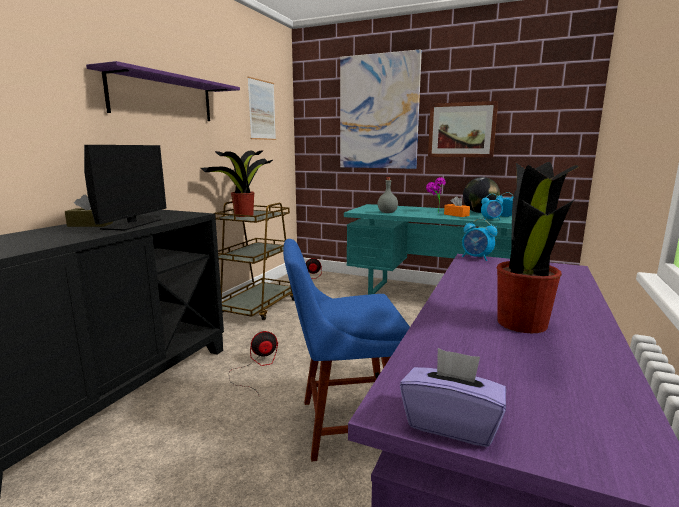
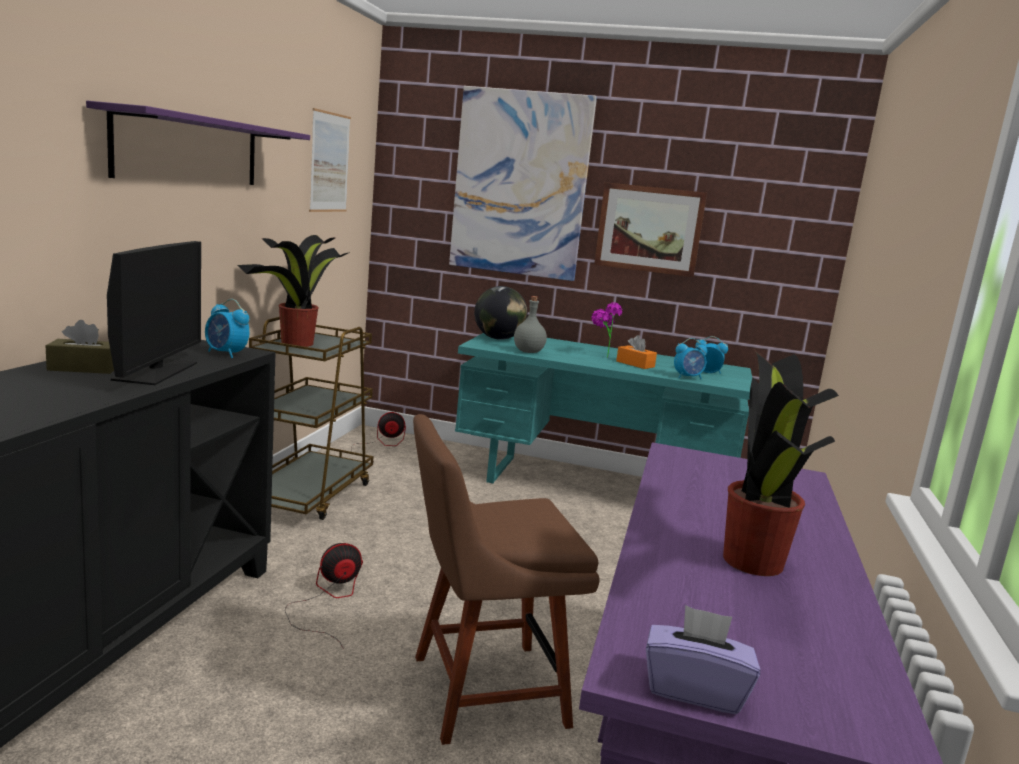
camera: 10 degrees left, 0 degrees up
(343, 425) = (480, 691): blue chair -> brown chair
(476, 258) = (680, 452): alarm clock -> alarm clock (226, 354)
(479, 212) = (669, 361): globe -> globe (498, 339)

